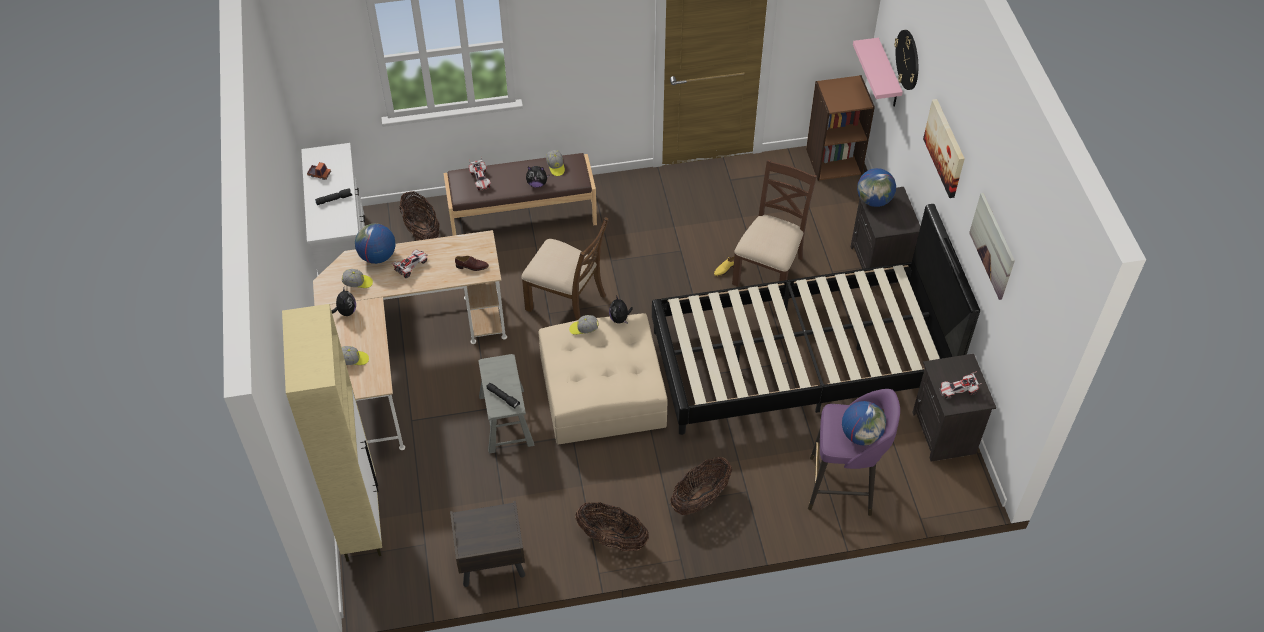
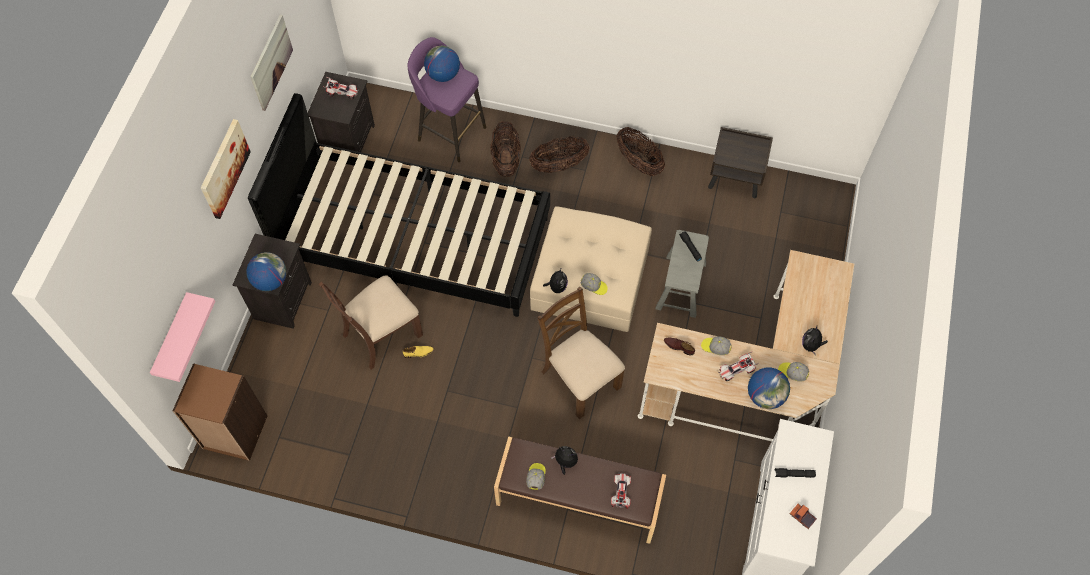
camera: 155 degrees left, 10 degrees up
(353, 360) = (816, 293): cap -> cap (715, 347)
(361, 521) = (825, 248): beige cabinet -> none
(422, 231) = (687, 525): basket -> basket (506, 160)
(908, 59) = (172, 273): wall clock -> none

